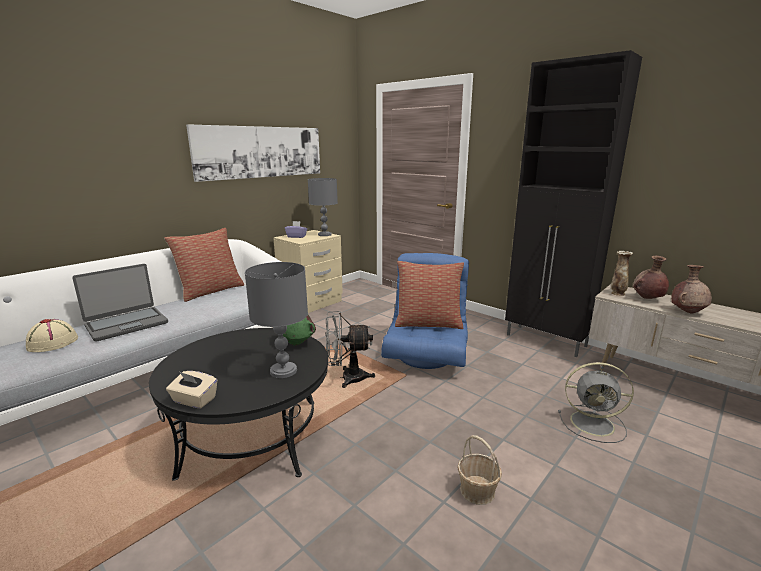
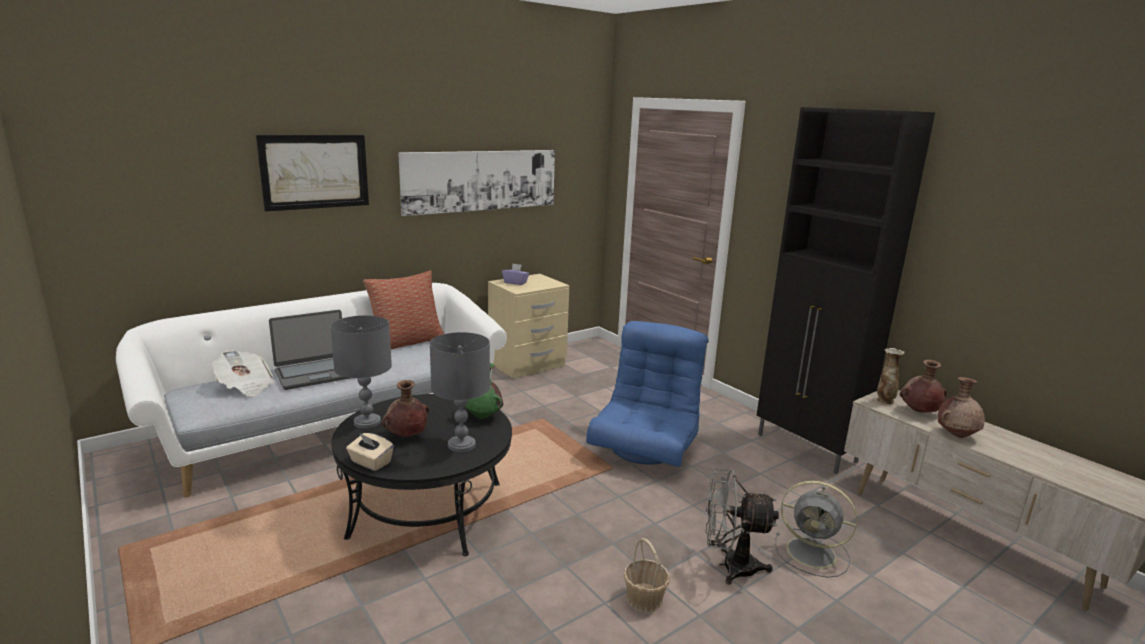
camera: 10 degrees right, 0 degrees up
(53, 343) = (245, 386): beige hat -> newspaper
(107, 139) = (315, 171): none -> picture
(227, 370) = (406, 436): none -> brown vase
(324, 234) = (549, 282): grey table lamp -> grey table lamp (366, 422)
(347, 378) = (543, 462): grey fan -> grey fan (729, 566)
(428, 323) = (651, 409): pillow -> none

